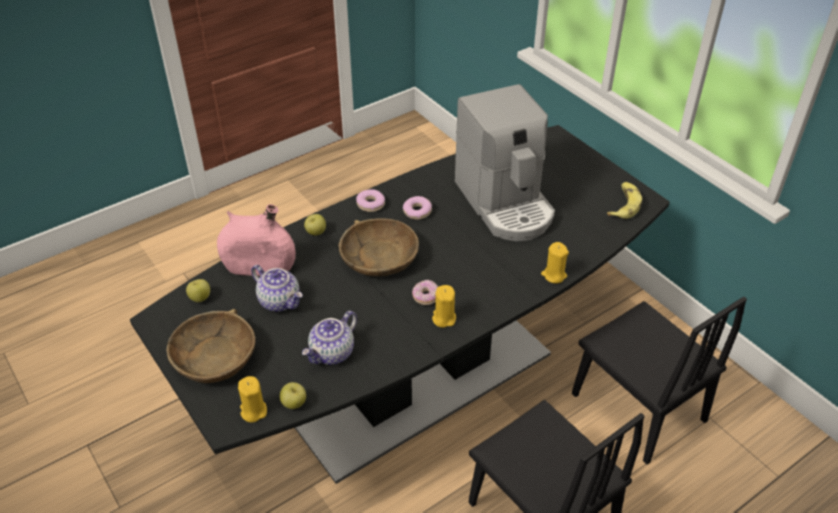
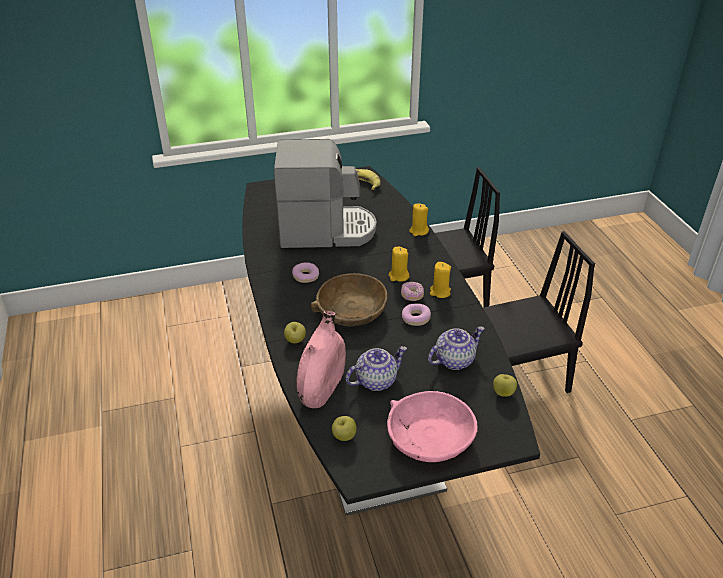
camera: 70 degrees left, 5 degrees down
(214, 357) = (429, 437): brown bowl -> pink bowl
(253, 411) = (504, 420): yellow candle -> yellow candle (398, 276)
(332, 353) = (454, 360): teapot -> teapot turned 90 degrees counterclockwise
(370, 204) = (277, 300): donut -> donut (415, 318)

